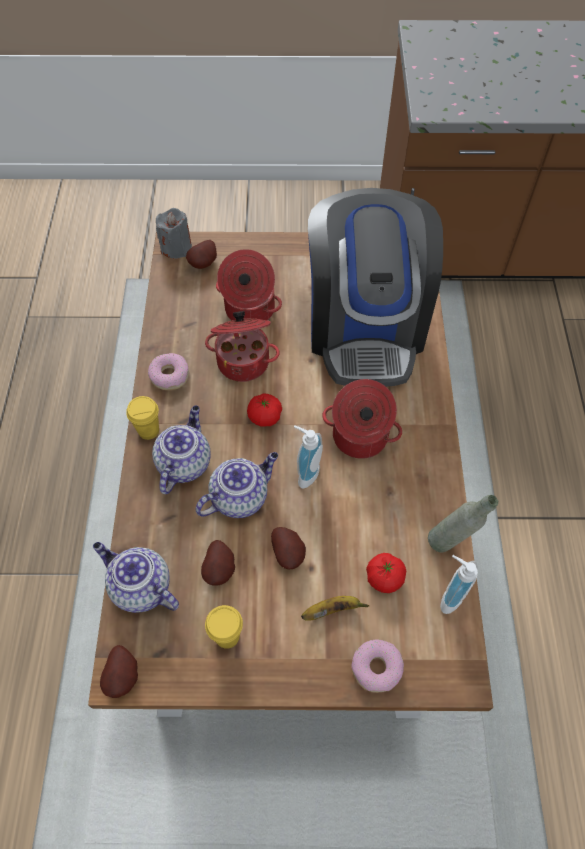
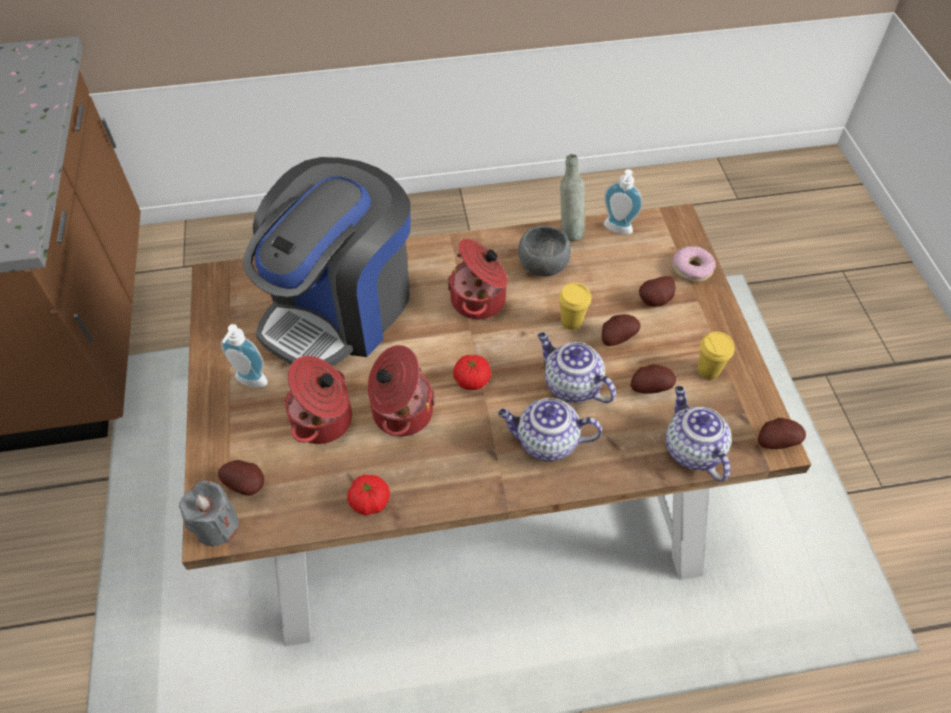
camera: 100 degrees left, 5 degrees down
(140, 587) = (691, 449): teapot -> teapot turned 135 degrees clockwise
(148, 430) = (514, 487): yellow cup -> yellow cup (571, 321)
(170, 375) = (434, 483): donut -> none
(305, 473) = (530, 337): soap dispenser -> soap dispenser (249, 383)
(332, 610) = (656, 301): banana -> potato
(366, 328) = (340, 308): coffee machine -> coffee machine turned 135 degrees clockwise
(384, 577) = (615, 270): tomato -> tomato (370, 501)
(401, 503) = (541, 264): none -> grey bowl

